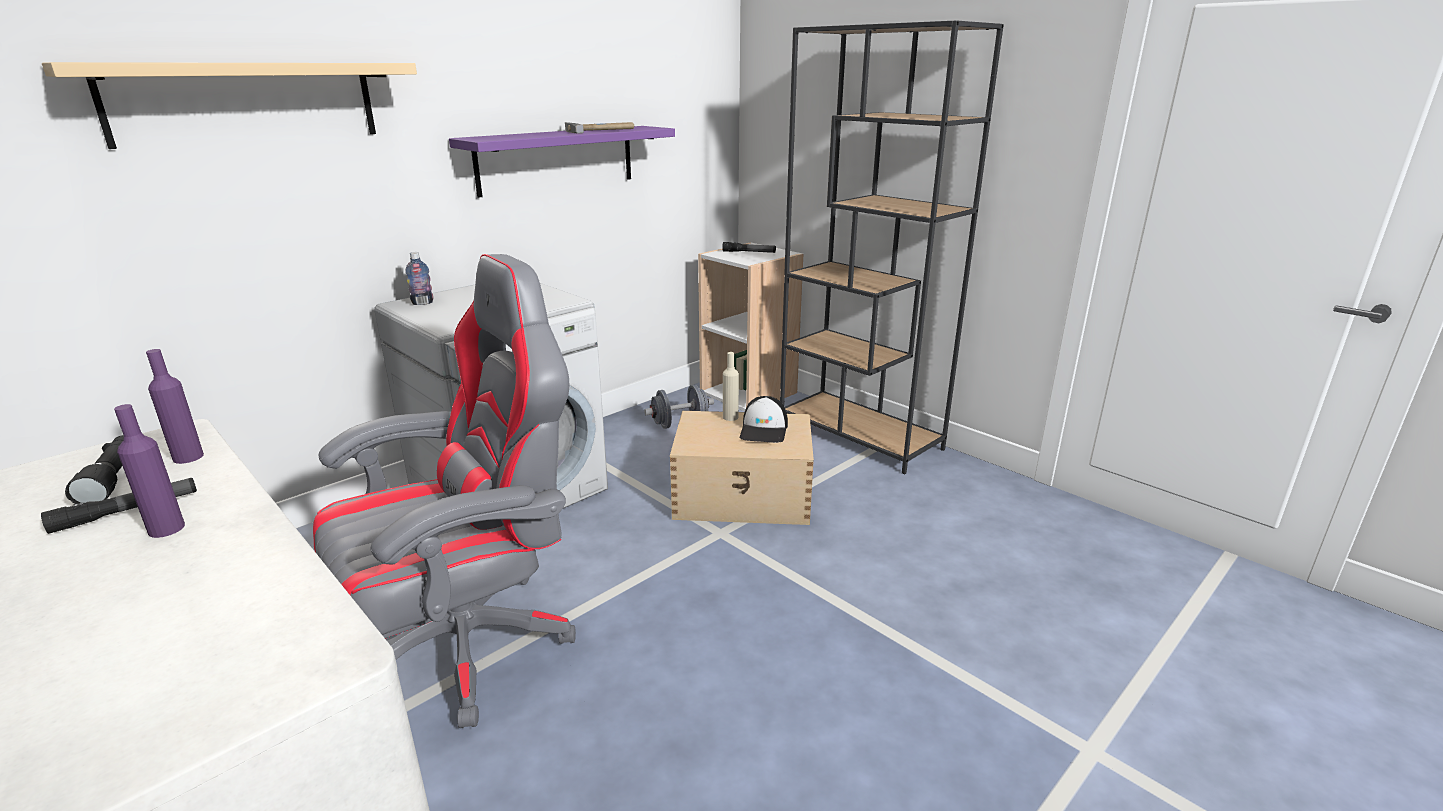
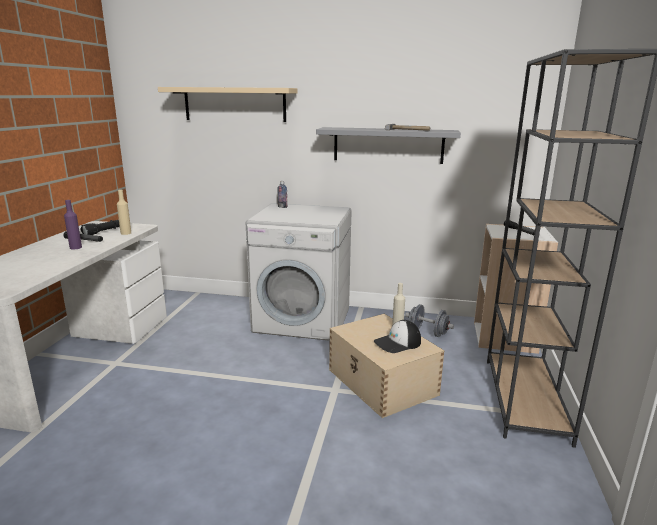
camera: 55 degrees right, 5 degrees down
(188, 457) = (126, 233): purple bottle -> beige bottle
(466, 645) = (183, 361): grey office chair -> none
(557, 159) = (388, 145): purple shelf -> grey shelf

